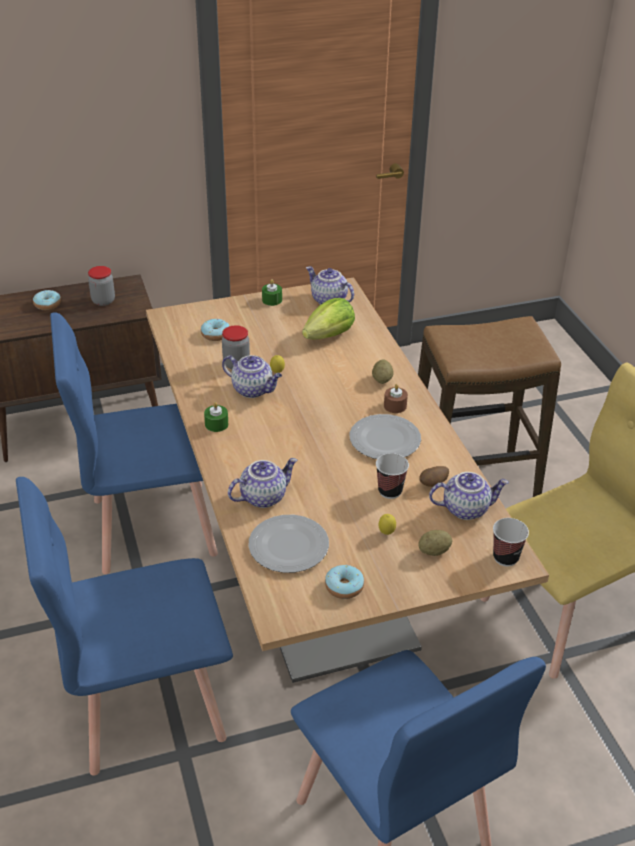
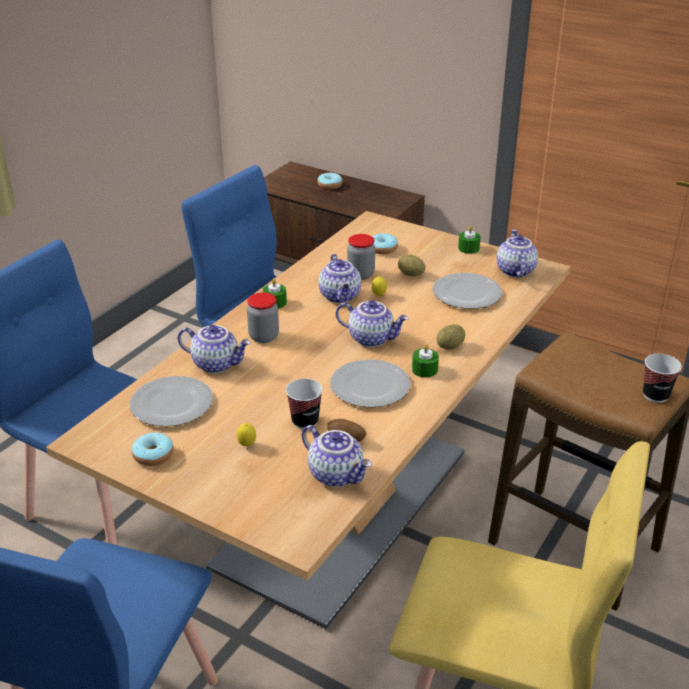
camera: 50 degrees right, 5 degrees down
(103, 301) = (368, 200): jar -> jar (264, 336)
(328, 406) = (371, 338): none -> teapot
(329, 335) = (467, 294): lettuce -> plate
(395, 406) = (424, 369): brown candle -> green candle
(434, 551) = (255, 483): potato -> potato (411, 274)
(505, 557) = (297, 531): cup -> cup (655, 395)

